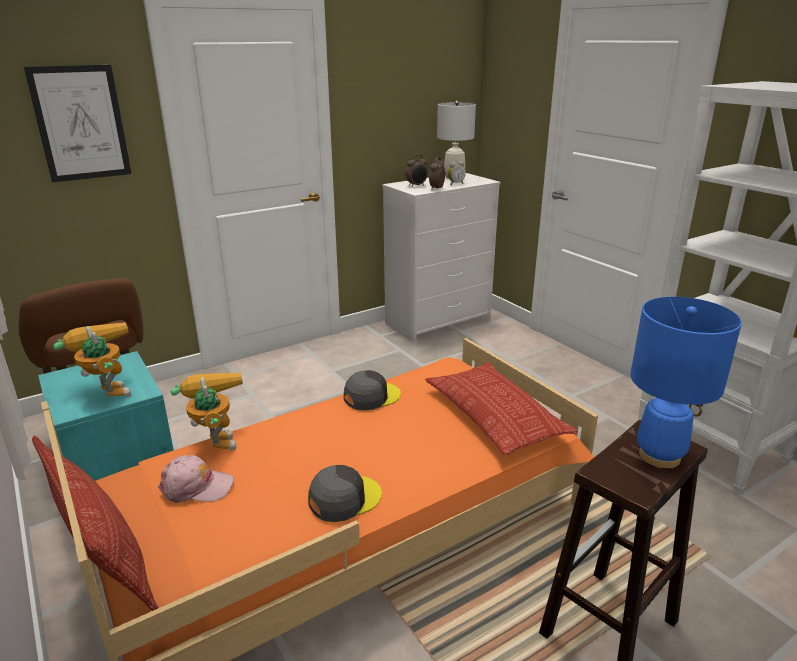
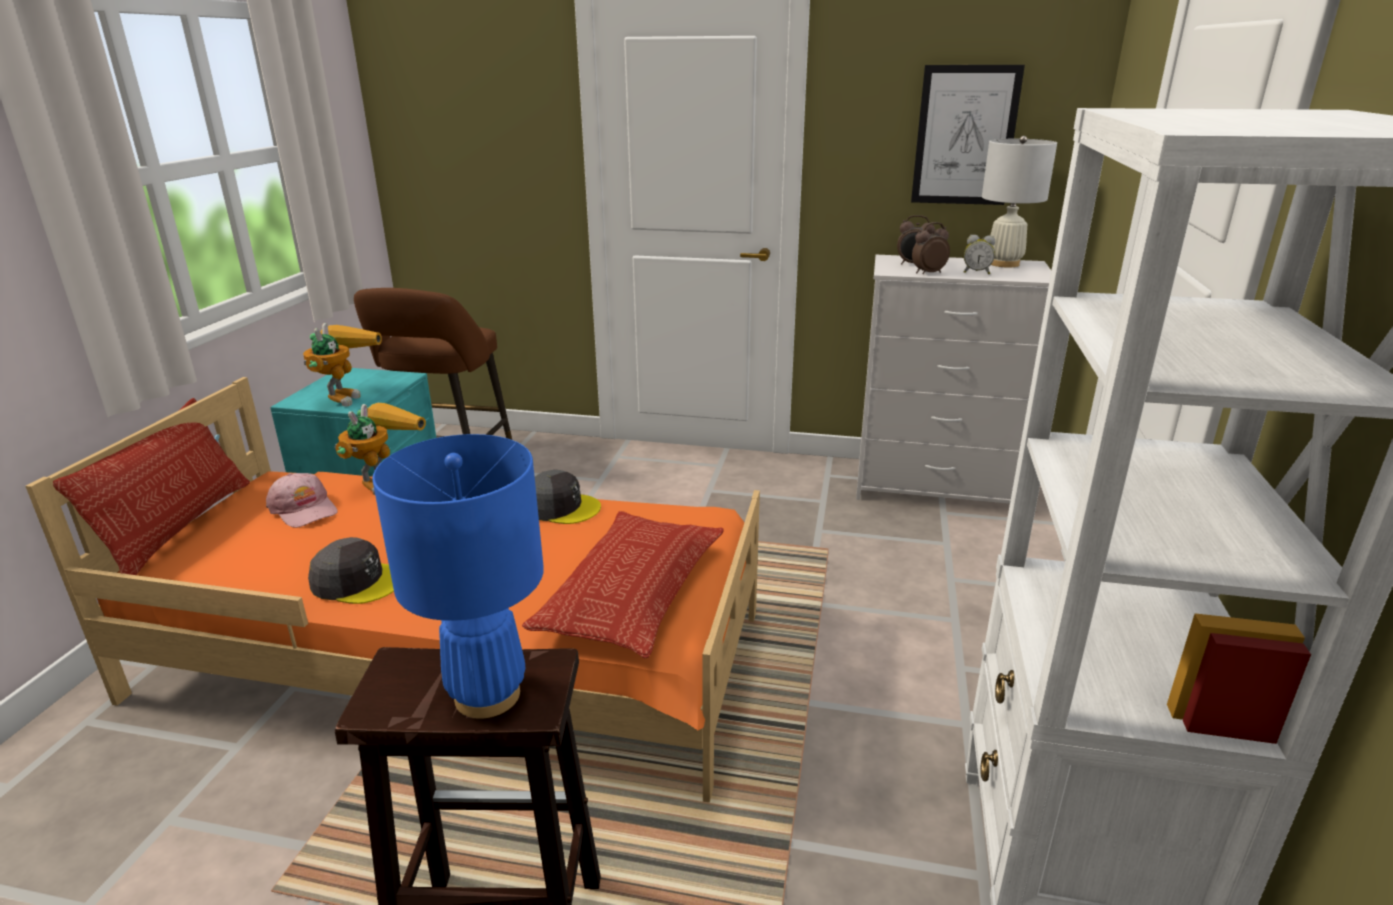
camera: 45 degrees right, 0 degrees up
(81, 123) = (498, 126): picture -> picture (965, 136)

